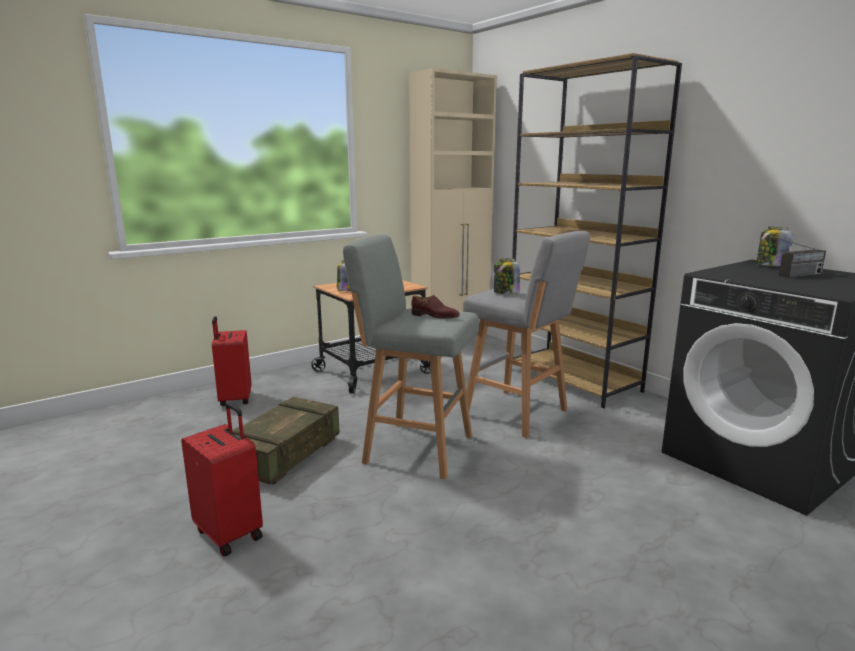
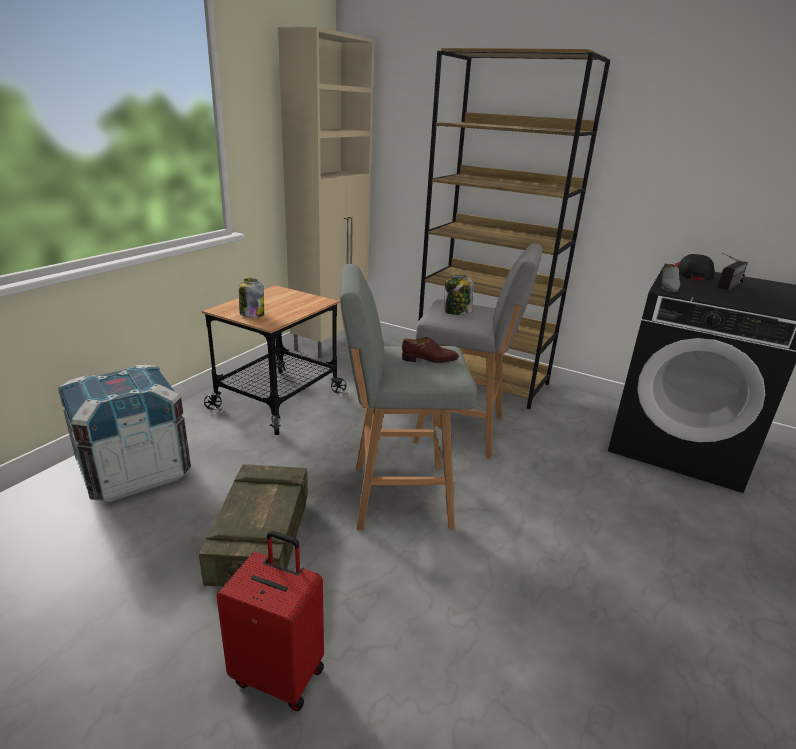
camera: 25 degrees left, 10 degrees up
(234, 399) = (134, 470): red suitcase -> crate
(715, 272) = (668, 287): none -> grey shoe
(771, 266) = (692, 273): jar -> cap

